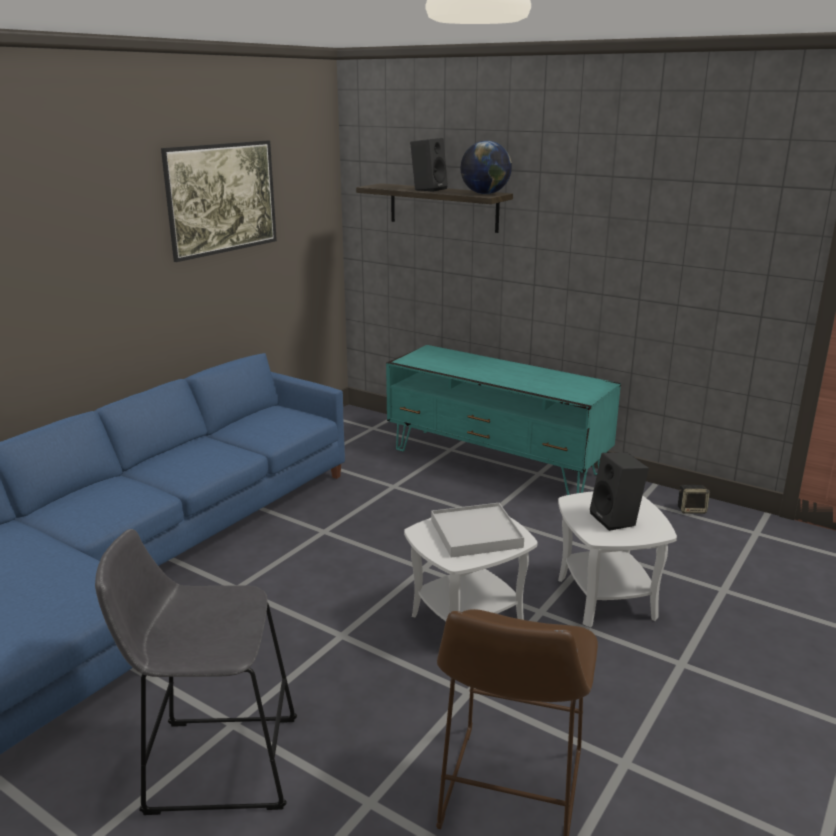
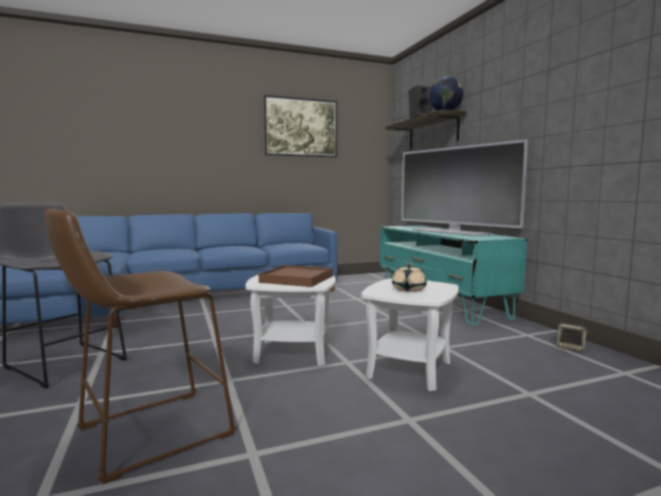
camera: 35 degrees right, 15 degrees down
(475, 533) = (297, 279): white tray -> brown tray
(514, 374) = (451, 232): none -> television
(617, 520) = (408, 289): black speaker -> beige teapot

